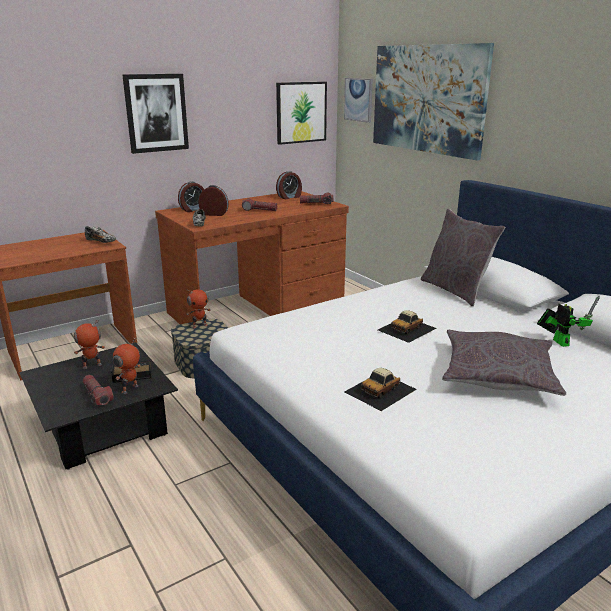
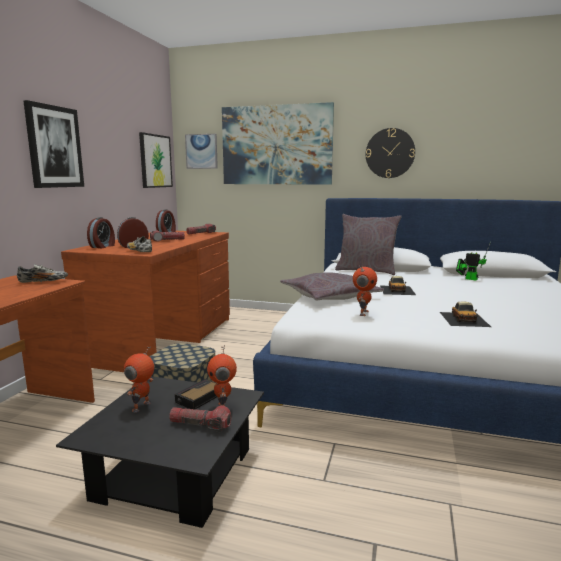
camera: 40 degrees left, 10 degrees down
(199, 325) = (172, 351): toy robot -> toy robot (363, 313)
(498, 374) = (487, 296): grey pillow -> grey pillow (329, 297)
(555, 124) = (390, 153): none -> wall clock

